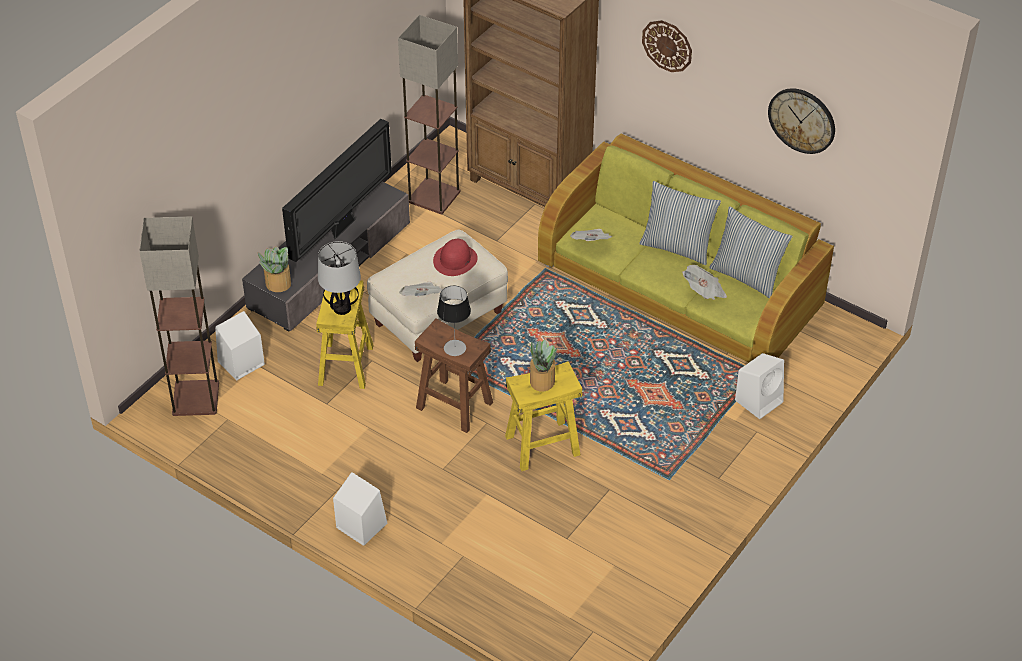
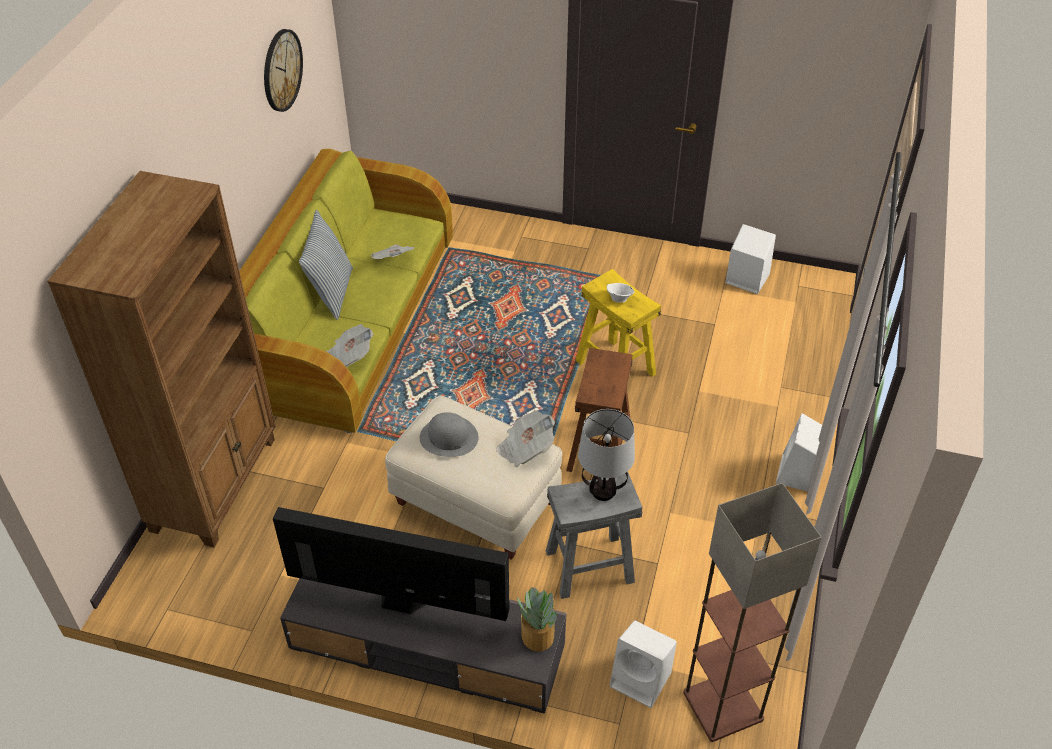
camera: 110 degrees left, 0 degrees up
(345, 364) = (589, 567): yellow stool -> grey stool
(435, 196) = (255, 575): floor lamp -> none
(455, 260) = (448, 437): red hat -> grey hat
(455, 348) = (610, 374): table lamp -> none
(542, 381) = (619, 299): potted plant -> white bowl
(667, 45) = (198, 150): wall clock -> none
(747, 276) = (358, 238): pillow -> none
(759, 400) = (482, 241): white speaker -> white speaker (746, 278)

